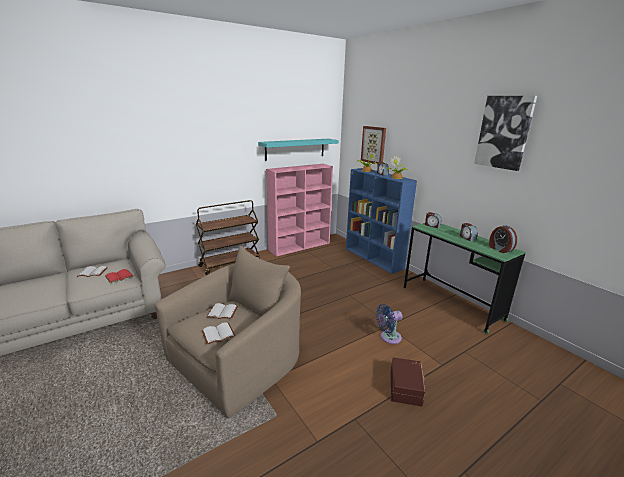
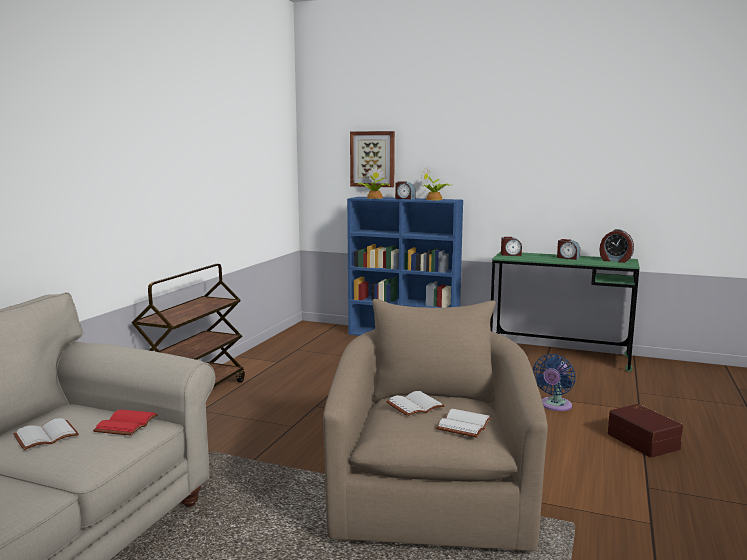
camera: 35 degrees left, 10 degrees down
(295, 149) = (251, 172): turquoise shelf -> none
(300, 246) = (275, 347): pink bookcase -> none
(504, 132) = (583, 120): picture -> none

